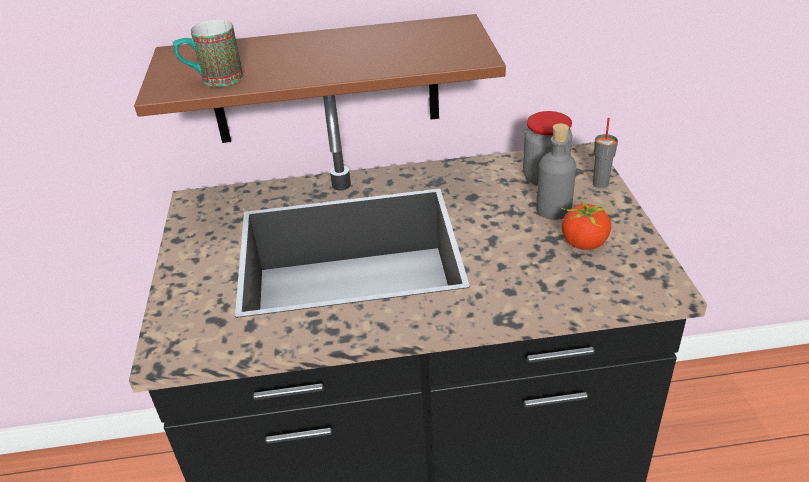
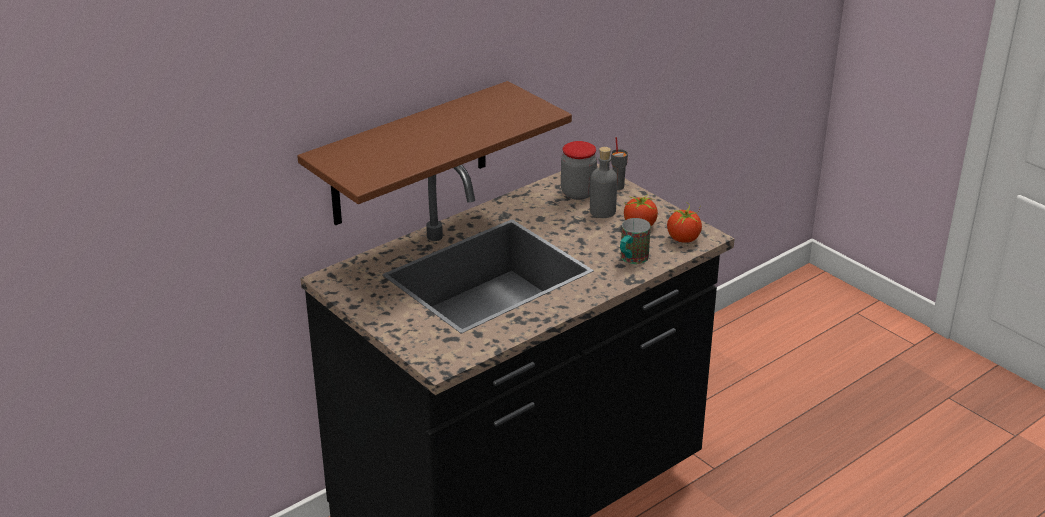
camera: 35 degrees left, 5 degrees down
(213, 80) = (389, 167): mug -> mug (631, 260)
(629, 280) = (683, 238): none -> tomato

